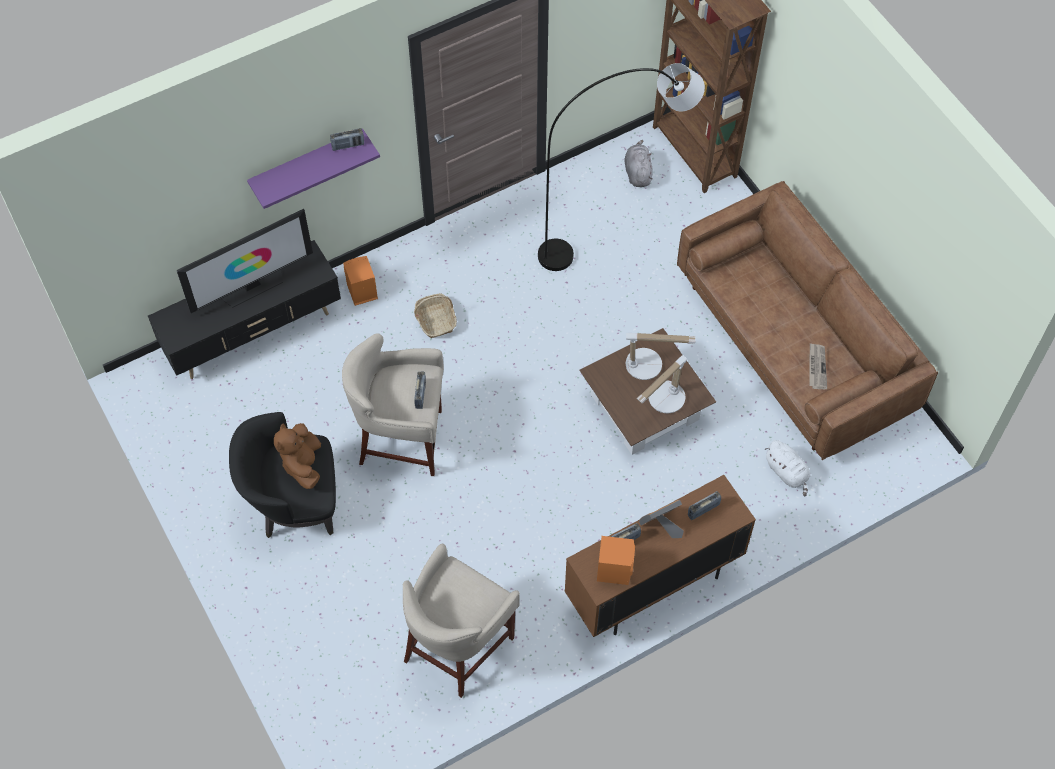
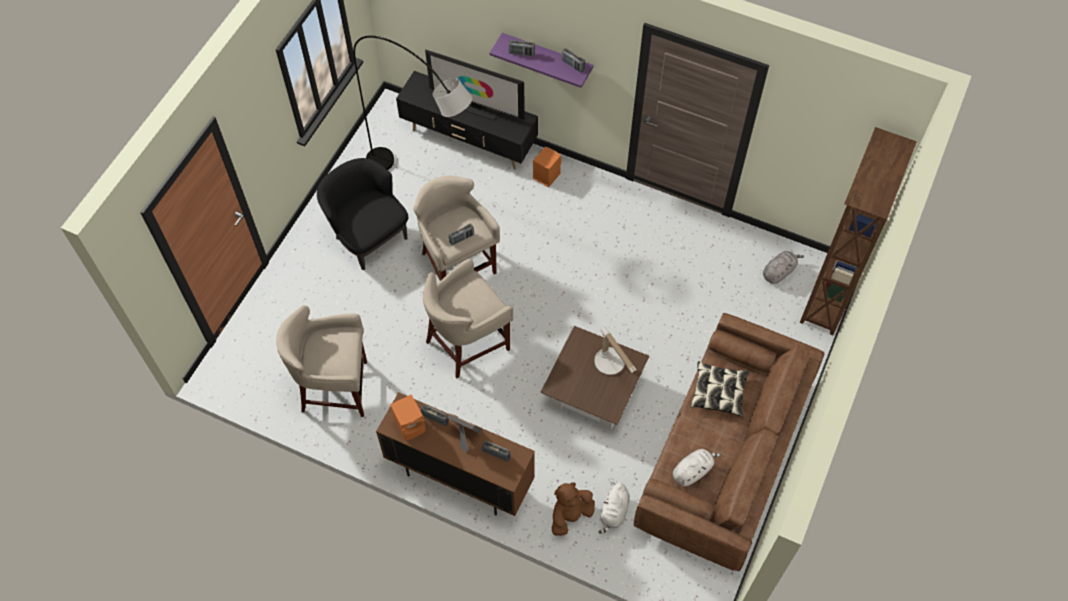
camera: 55 degrees right, 0 degrees up
(291, 179) = (521, 53): none -> radio
(303, 464) = (376, 214): brown plush toy -> brown plush toy (570, 515)
(435, 320) = (559, 228): basket -> none
(504, 486) = (468, 343): none -> beige stool
(616, 232) = (717, 289): grey floor lamp -> grey floor lamp (425, 182)
(663, 401) = (590, 390): table lamp -> none
(751, 294) = (719, 392): none -> pillow
(816, 367) = (693, 471): newspaper -> white plush toy

